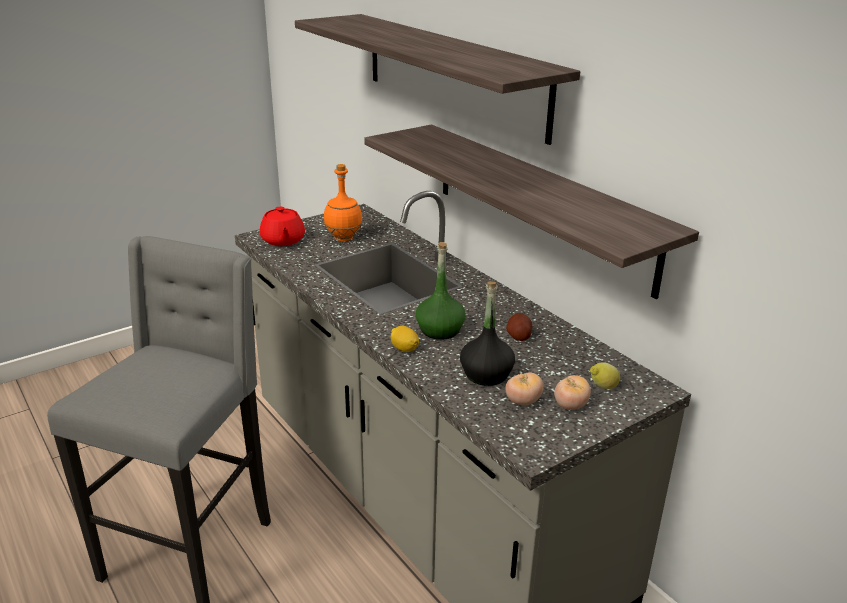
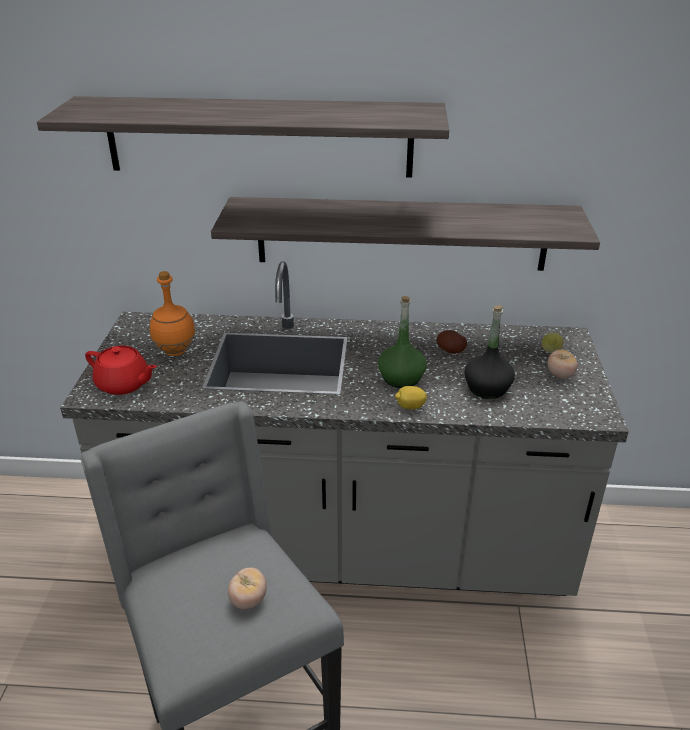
camera: 50 degrees left, 5 degrees up
(523, 401) = (537, 390): tomato -> tomato (248, 600)

